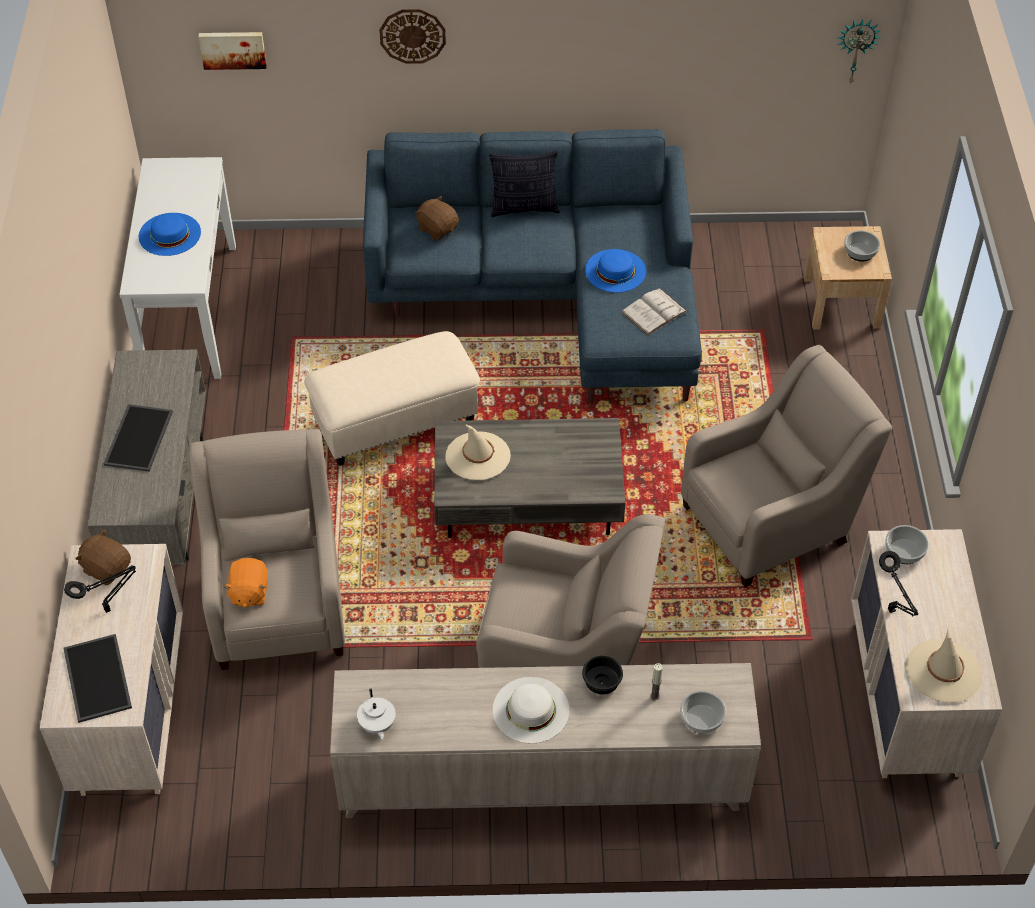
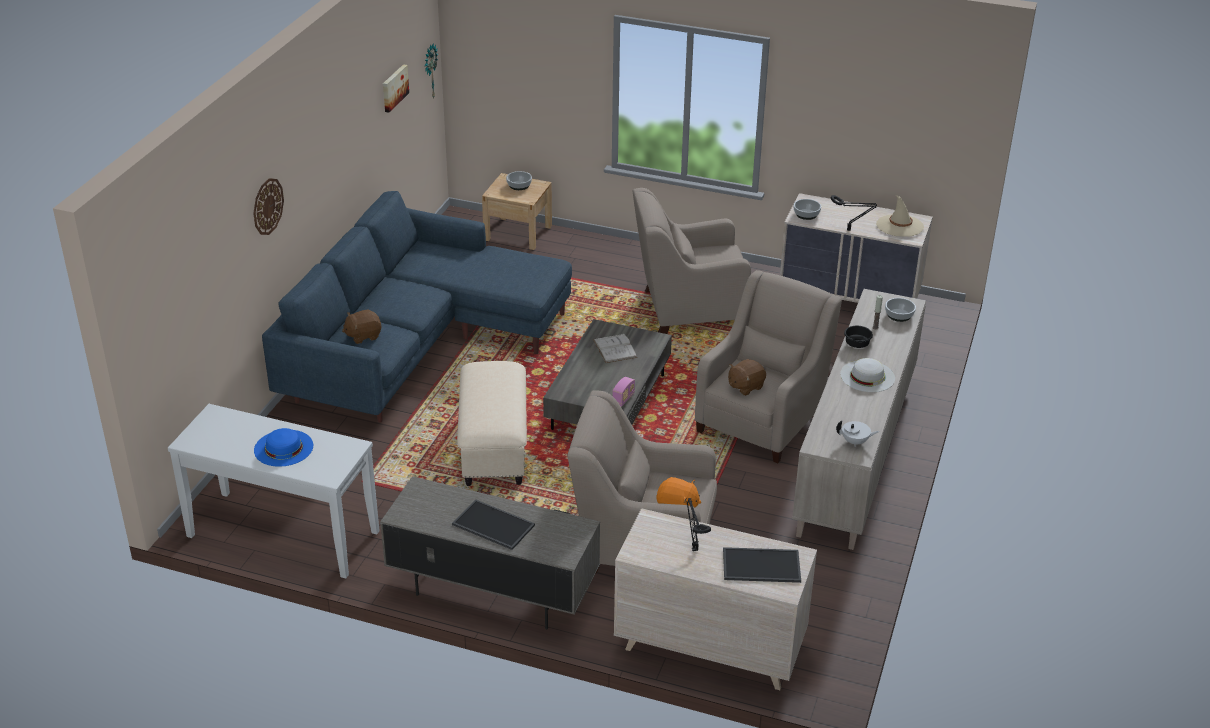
camera: 70 degrees left, 15 degrees down
(107, 568) = (651, 543): brown plush toy -> brown plush toy (745, 386)
(233, 49) = (185, 296): picture -> picture (394, 88)
(465, 494) = (623, 399): none -> radio
(477, 456) = (591, 385): beige hat -> none
(524, 208) = (373, 294): pillow -> none
(615, 270) = (471, 271): blue hat -> none
(654, 312) = (523, 266): white book -> white book (615, 348)
(770, 521) = (688, 310): beige armchair -> beige armchair turned 90 degrees counterclockwise

